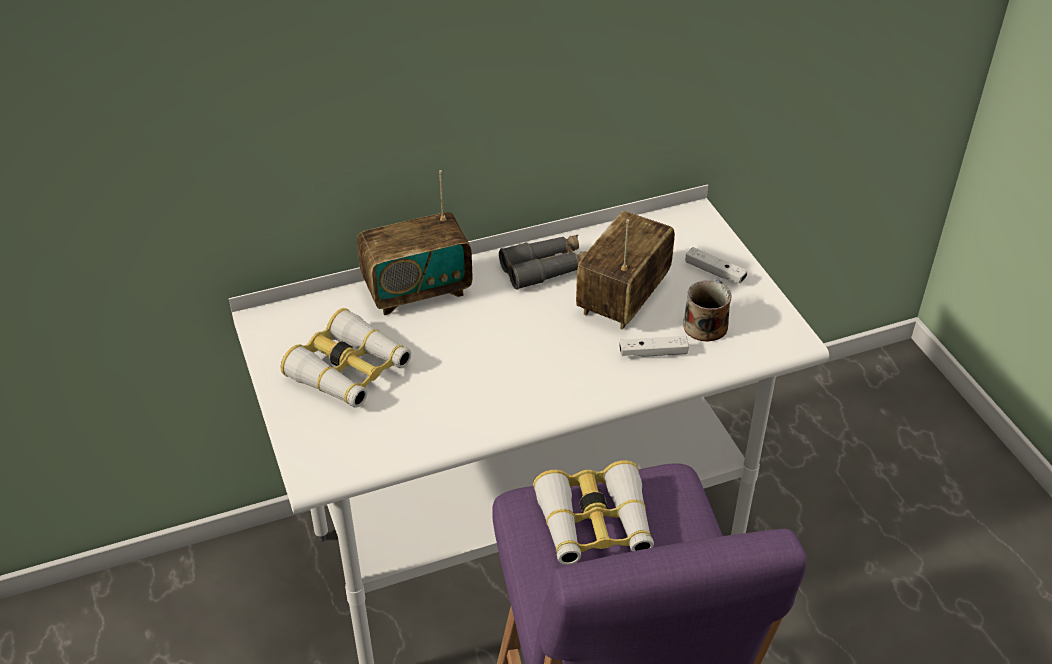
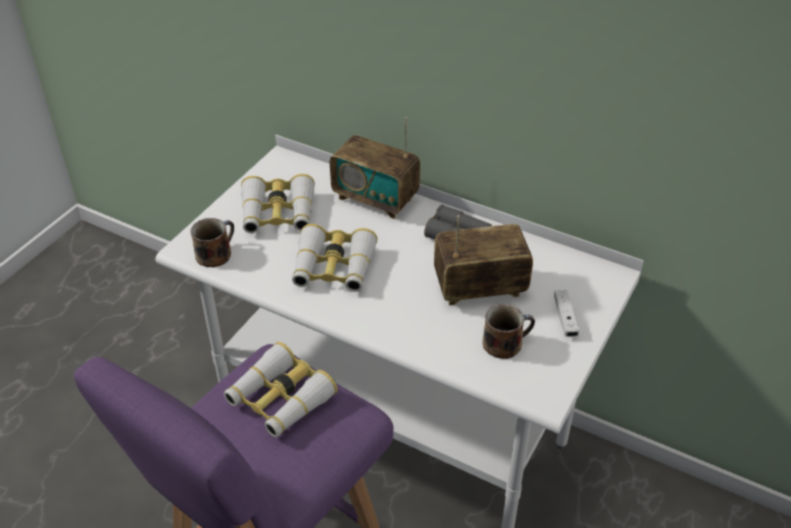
camera: 50 degrees right, 0 degrees up
(352, 452) = (215, 253): none -> mug
(483, 376) = (333, 268): none -> binoculars
(653, 353) = (444, 332): white game controller -> none

